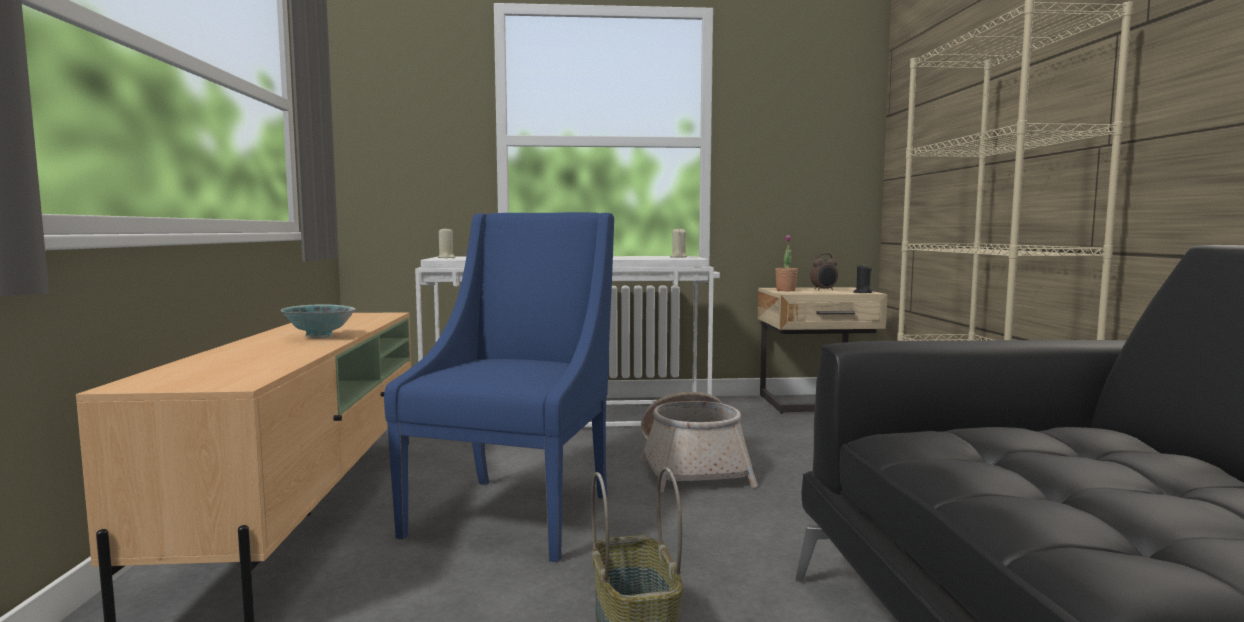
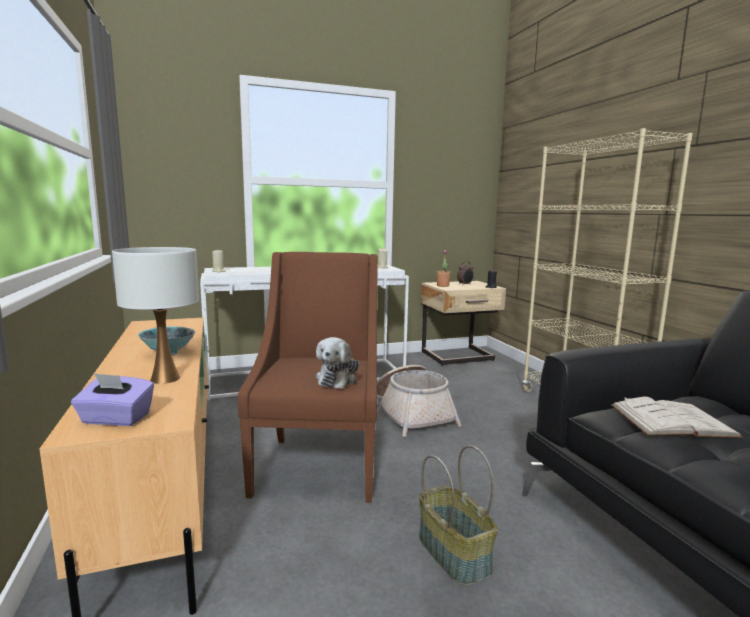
camera: 15 degrees left, 5 degrees up
(182, 379) = (115, 419): none -> purple tissue box
(285, 354) = (166, 379): none -> white table lamp
(515, 513) = (318, 465): blue armchair -> brown armchair
(523, 378) = (338, 379): none -> plush toy
(998, 446) = (671, 420): none -> white book

